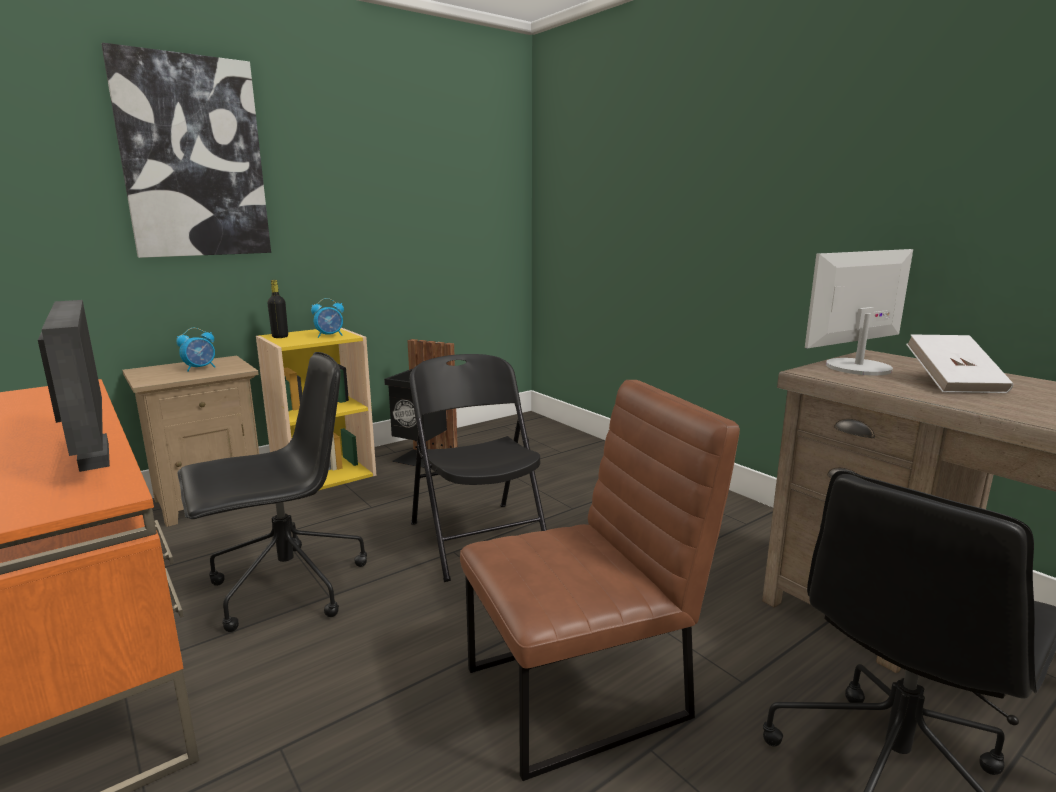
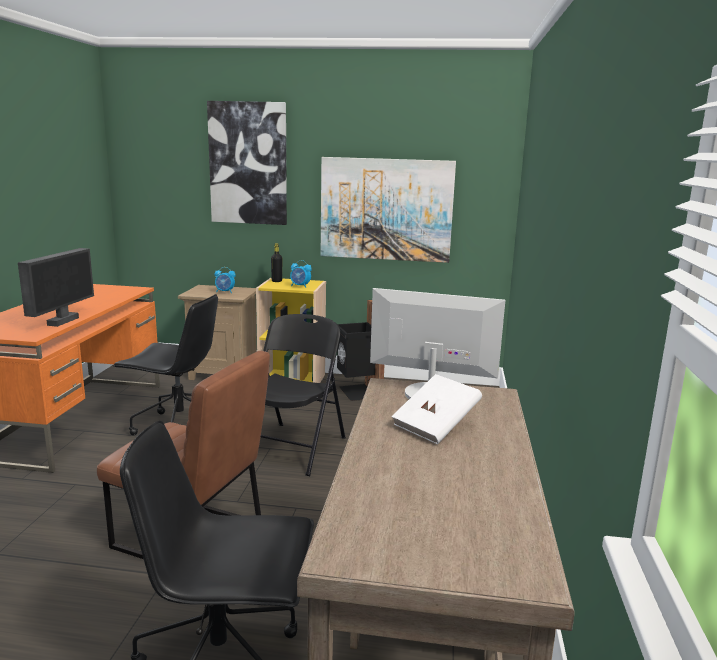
camera: 45 degrees right, 0 degrees up
(402, 222) = (386, 209): none -> picture

